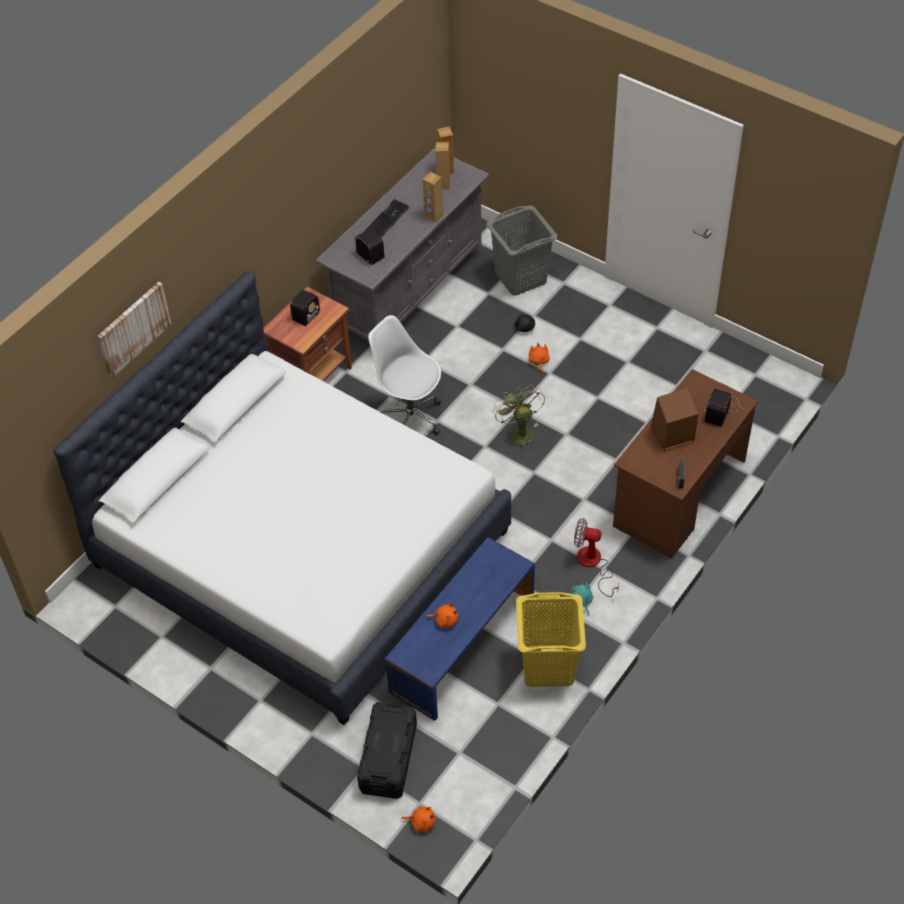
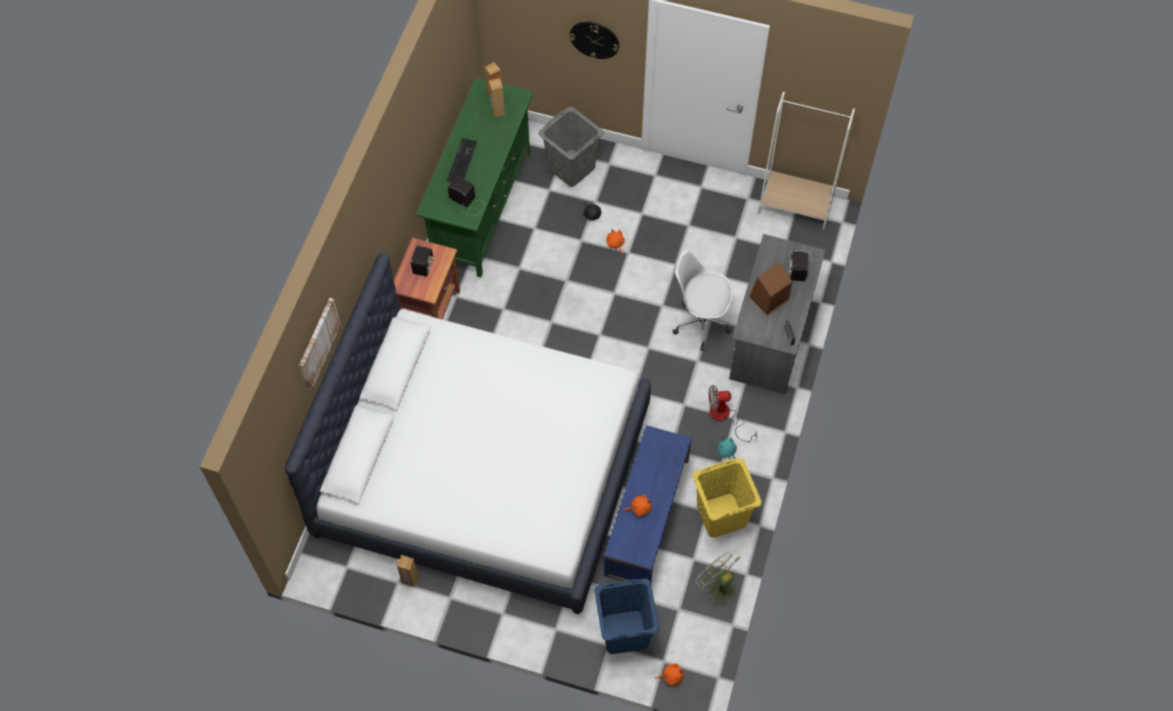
camera: 20 degrees left, 10 degrees up
(388, 758) = (625, 631): black storage box -> blue laundry basket
(409, 294) = (482, 208): grey dresser -> green dresser
(409, 418) = (527, 326): white office chair -> white office chair (699, 324)
(433, 216) = (501, 145): brown speaker -> brown speaker (410, 580)
(519, 432) = (623, 314): green fan -> green fan (717, 586)
(562, 123) = (594, 39): none -> wall clock
(679, 494) = (771, 335): brown desk -> grey desk
(757, 371) = (795, 206): none -> clothes rack

